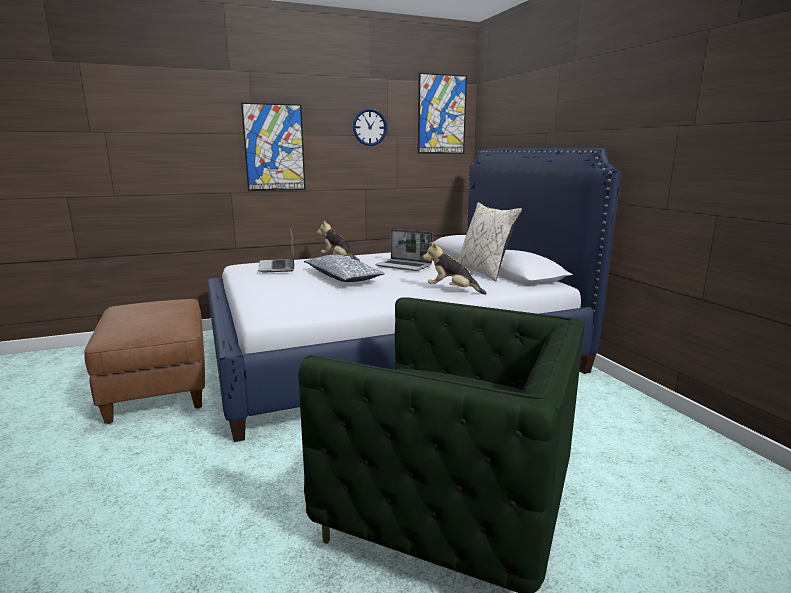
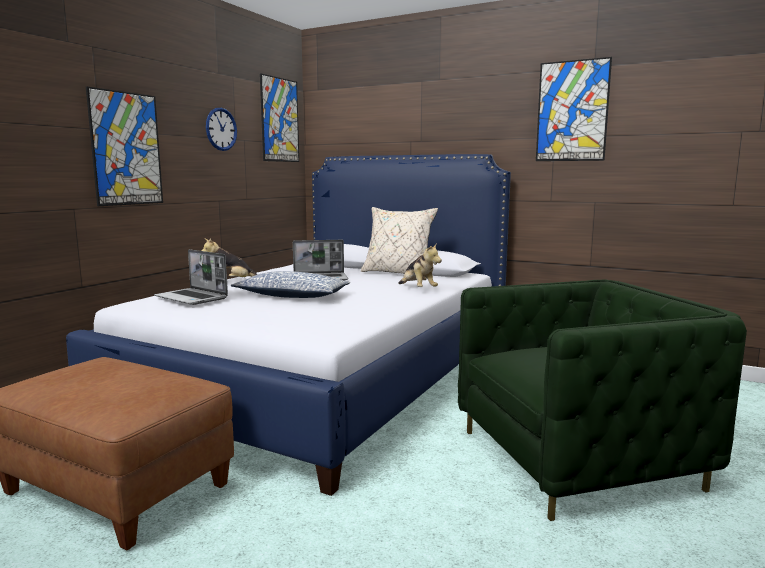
camera: 40 degrees left, 5 degrees down
(452, 291) = (418, 289): plush toy -> plush toy turned 105 degrees counterclockwise
(701, 89) = (572, 111): none -> picture

